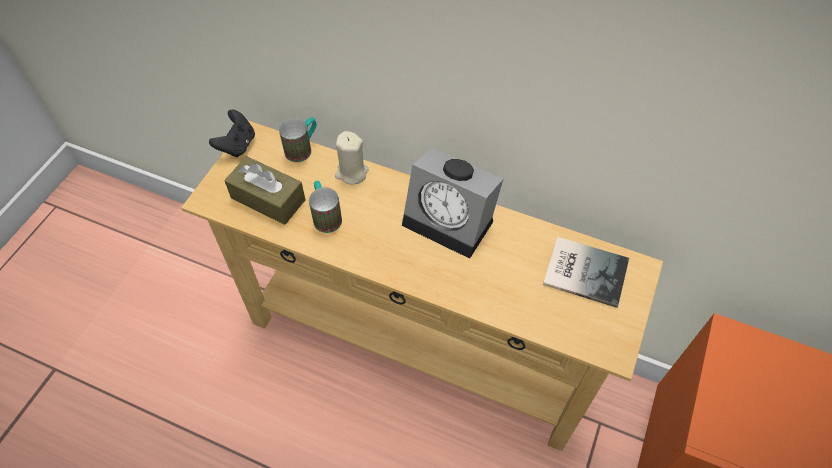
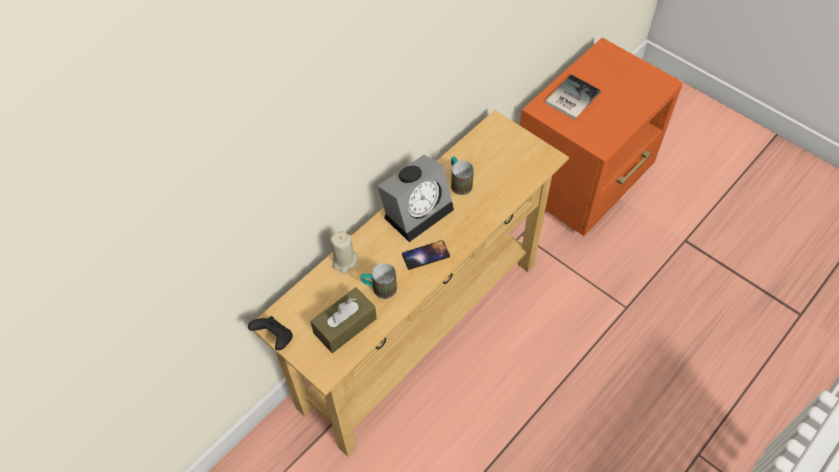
camera: 70 degrees left, 0 degrees up
(303, 148) = (303, 290): mug -> mug (459, 182)
(389, 247) = (425, 255): none -> phone
(583, 270) = (486, 151): book -> book (570, 97)

